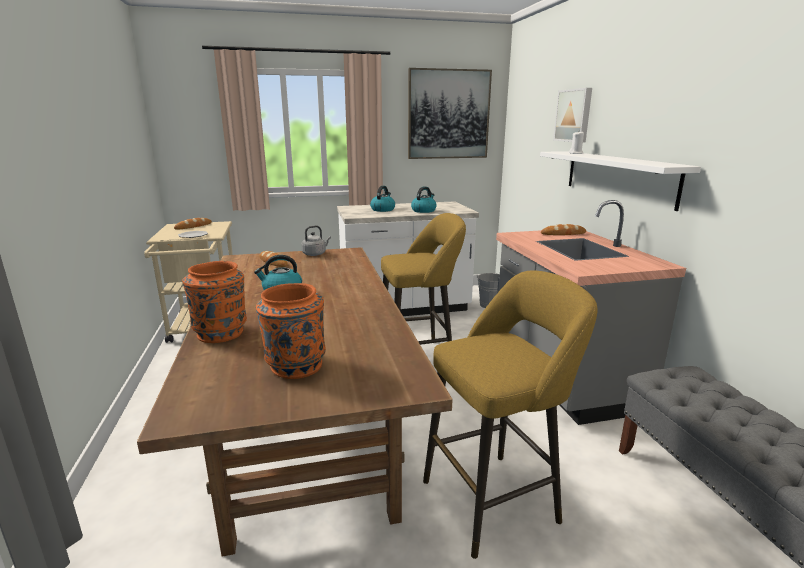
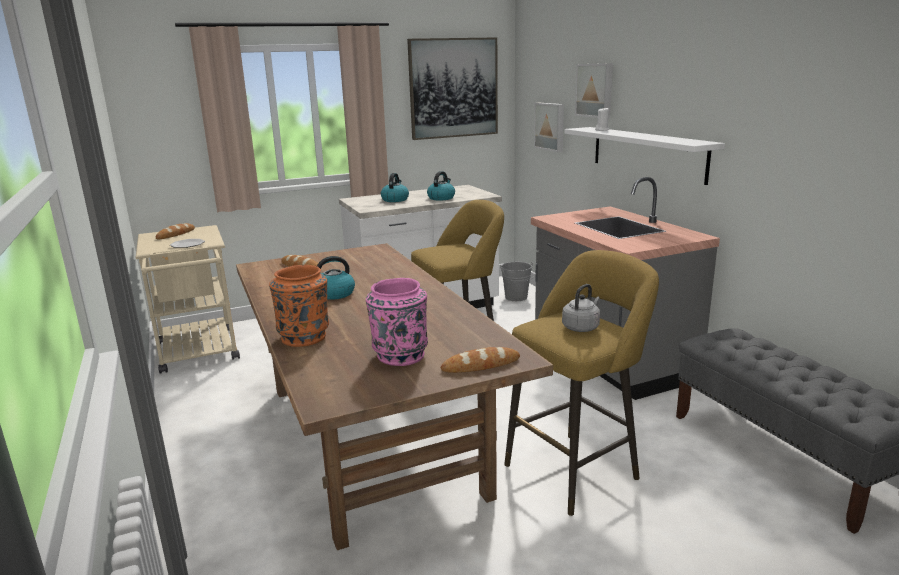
camera: 10 degrees left, 0 degrees up
(295, 366) = (400, 356): orange vase -> pink vase
(315, 254) = (341, 254): grey kettle -> grey kettle (581, 327)
(532, 151) = (550, 126): none -> picture
(563, 233) = (597, 213): bread -> bread (480, 365)

